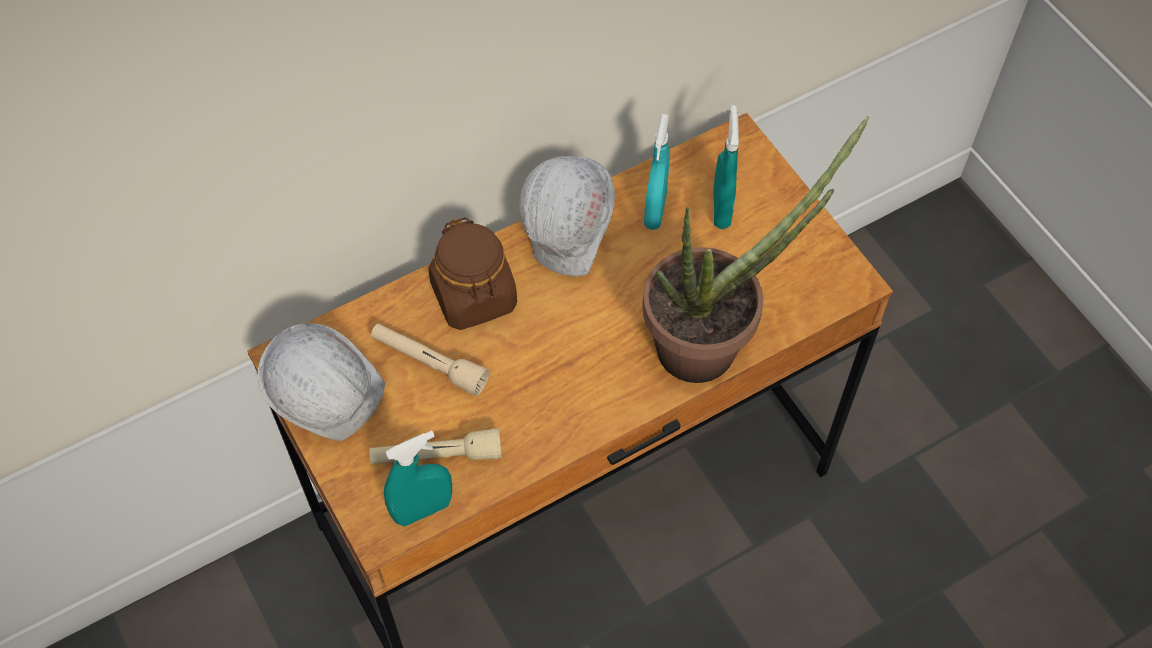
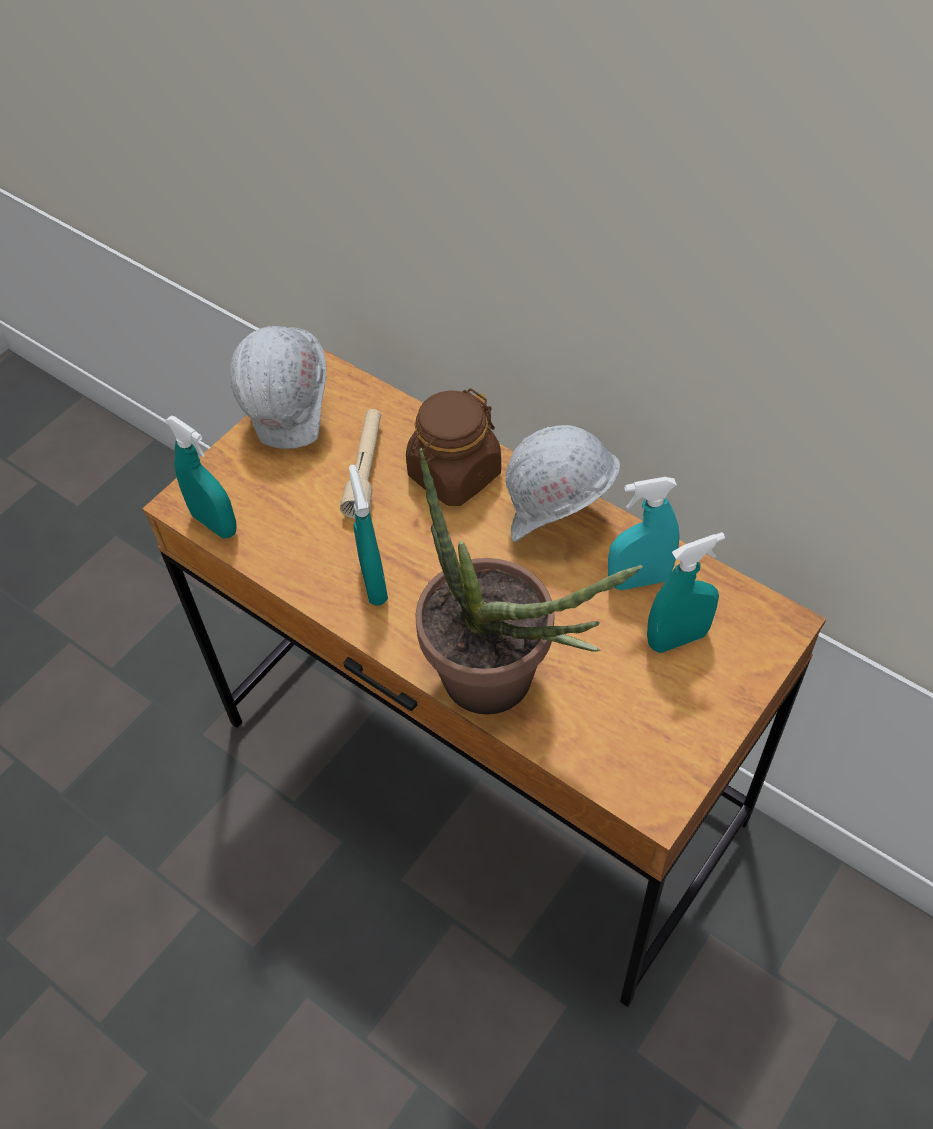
camera: 70 degrees right, 5 degrees down
(436, 456) = (272, 512): beige flashlight -> none
(562, 399) = (374, 583): none -> turquoise spray bottle

